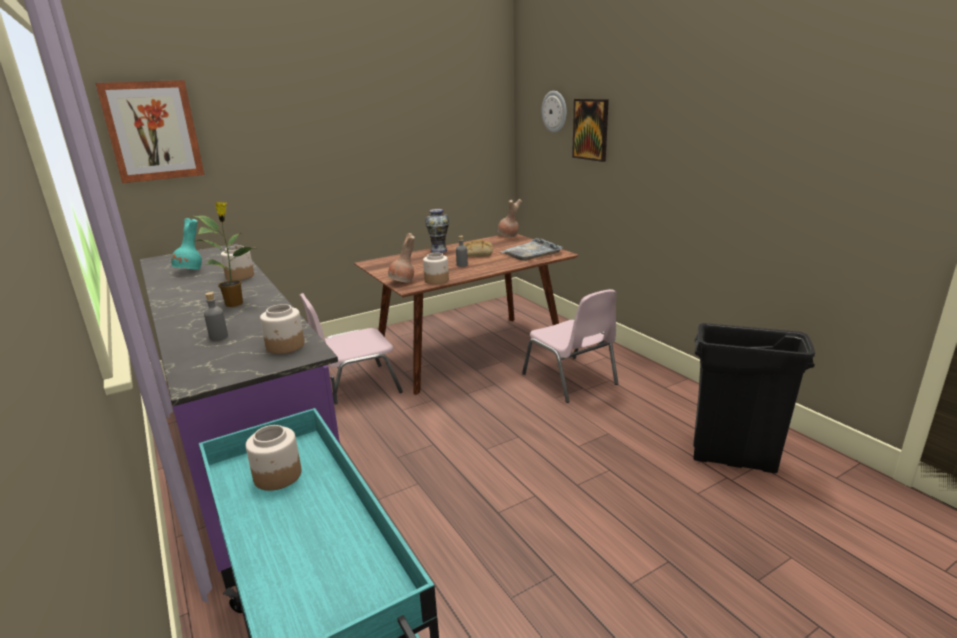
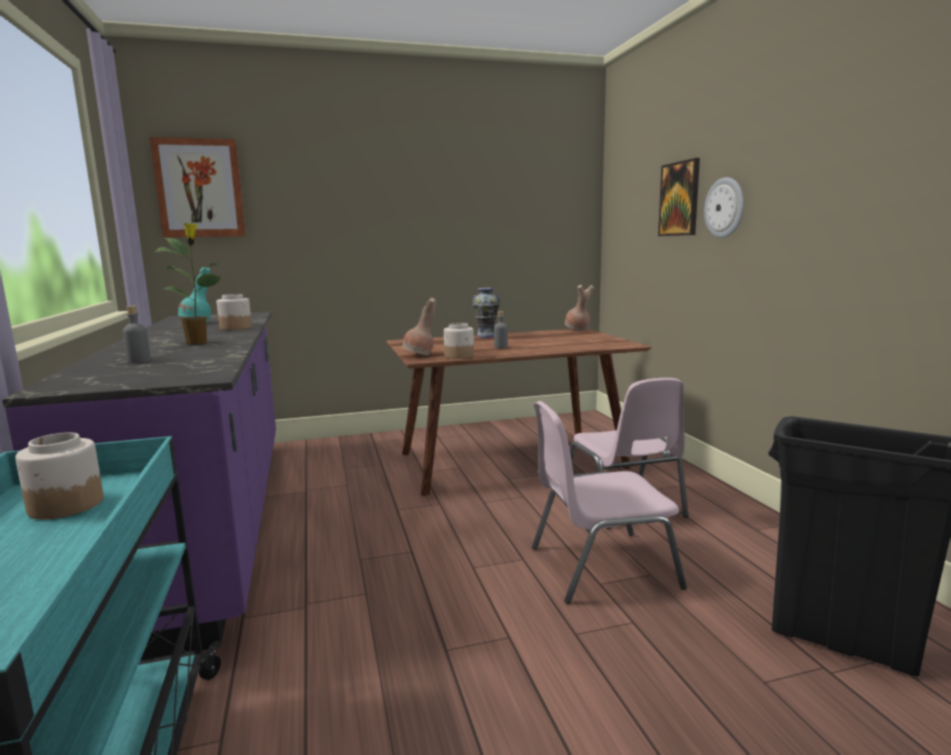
camera: 15 degrees right, 10 degrees down
(285, 346) = (190, 371): jar -> none
(355, 387) = (361, 480): pink chair -> pink chair (600, 566)
(477, 253) = (527, 340): bread -> none
(531, 252) = (593, 342): grey tray -> none
(555, 111) = (642, 186): wall clock -> wall clock (725, 208)

